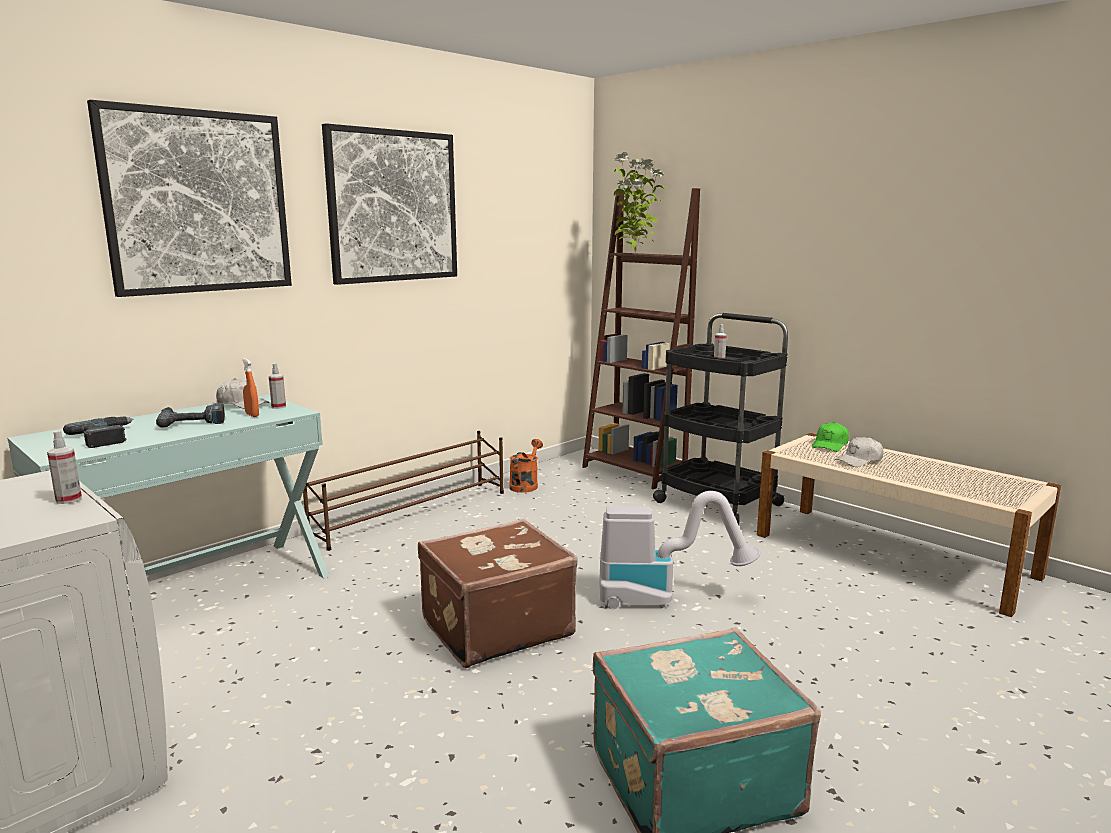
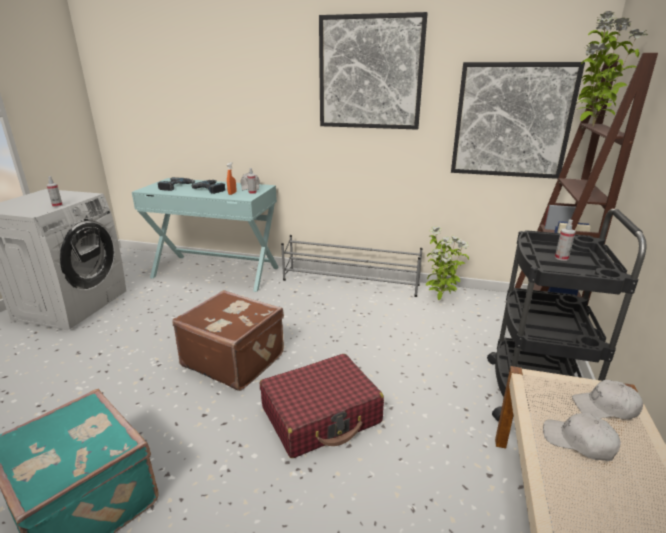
camera: 60 degrees right, 10 degrees up
(198, 202) = (245, 71): picture -> picture (512, 121)
(413, 513) = (350, 283): brown shoe rack -> grey shoe rack
(525, 485) = (440, 299): orange watering can -> potted plant
(662, 598) = (321, 415): vacuum cleaner -> red suitcase
(830, 445) = (605, 408): green cap -> white cap

